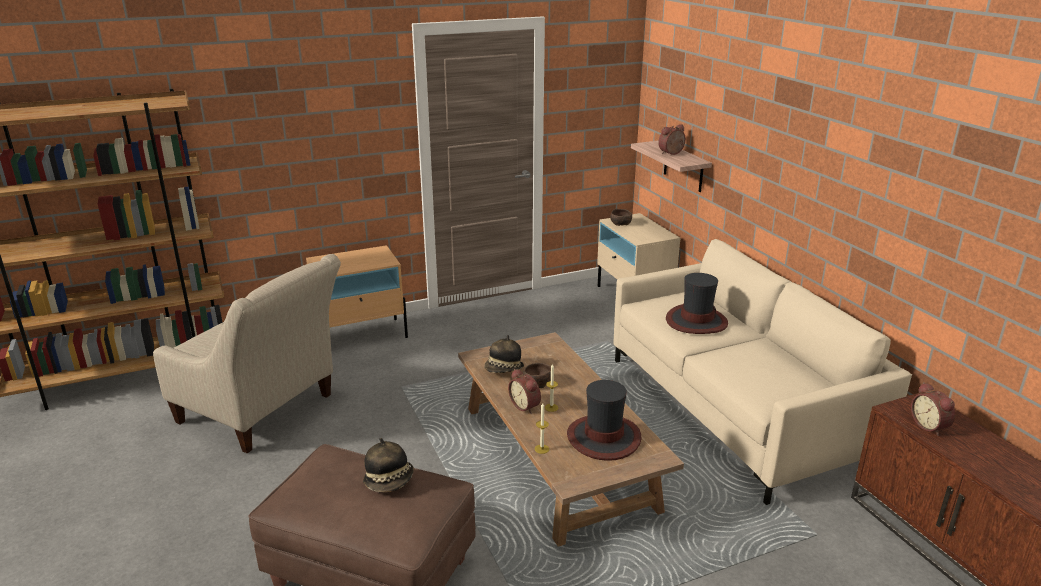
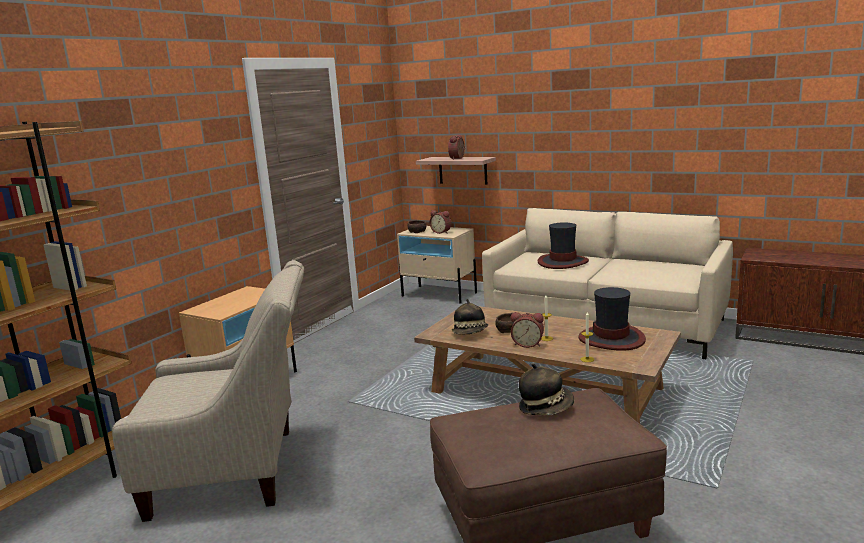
camera: 35 degrees left, 10 degrees down
(930, 426) = (781, 258): alarm clock -> alarm clock (441, 232)

